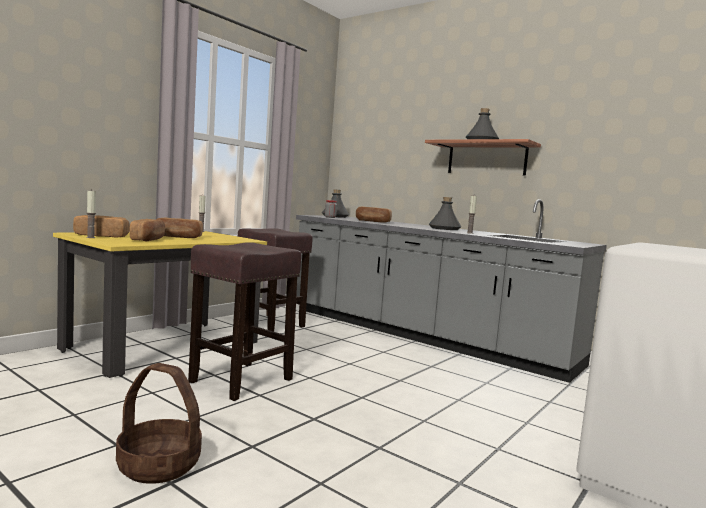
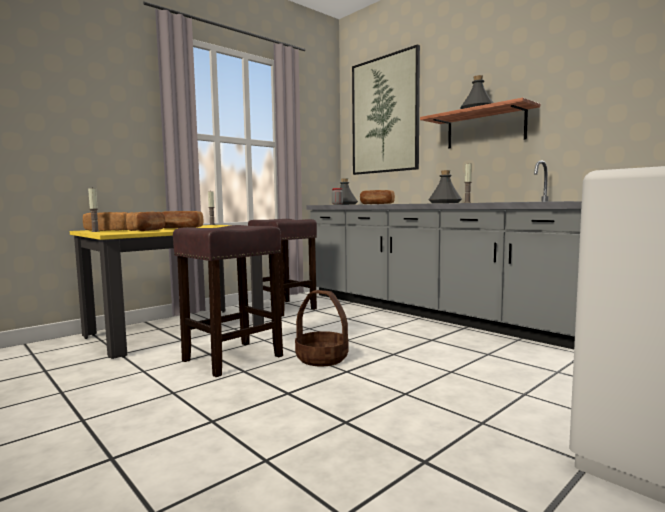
camera: 10 degrees right, 0 degrees up
(160, 465) = (111, 440): basket -> basket (322, 358)
(383, 128) = (384, 115): none -> picture

